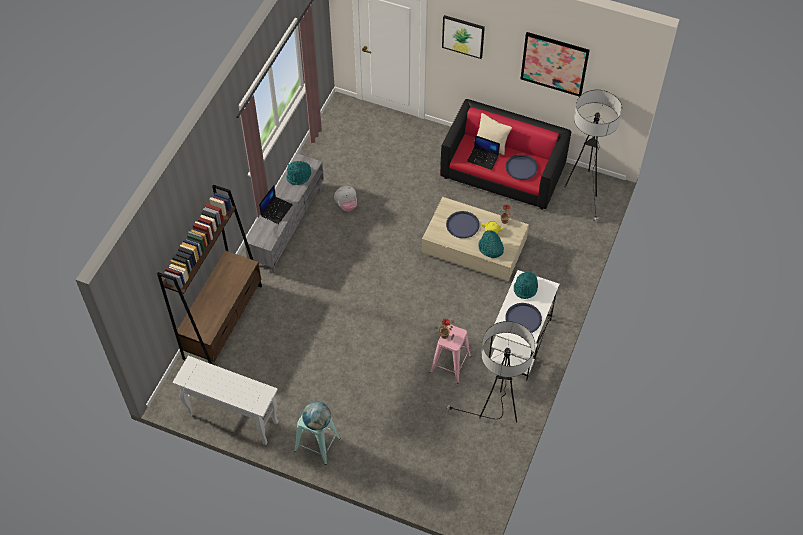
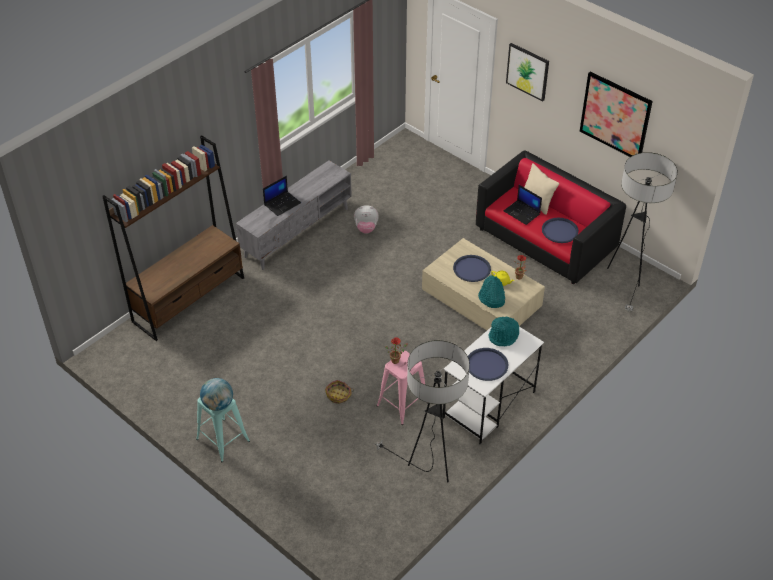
camera: 20 degrees right, 10 degrees down
(232, 418) = (150, 390): white console table -> none
(299, 176) = (320, 180): turquoise hat -> none
(395, 373) = (339, 395): none -> basket

